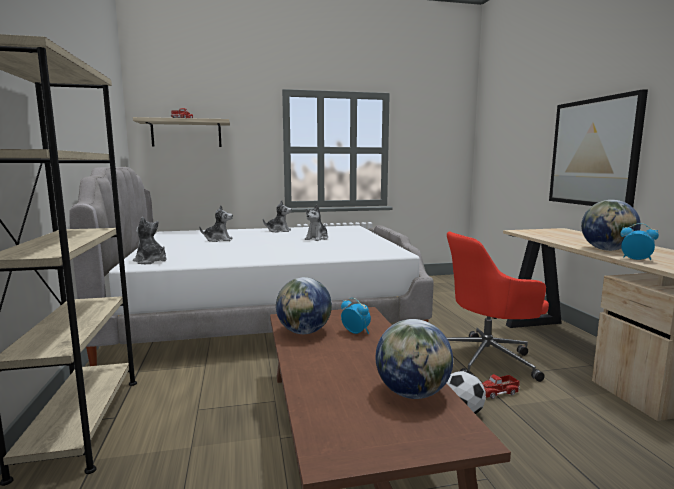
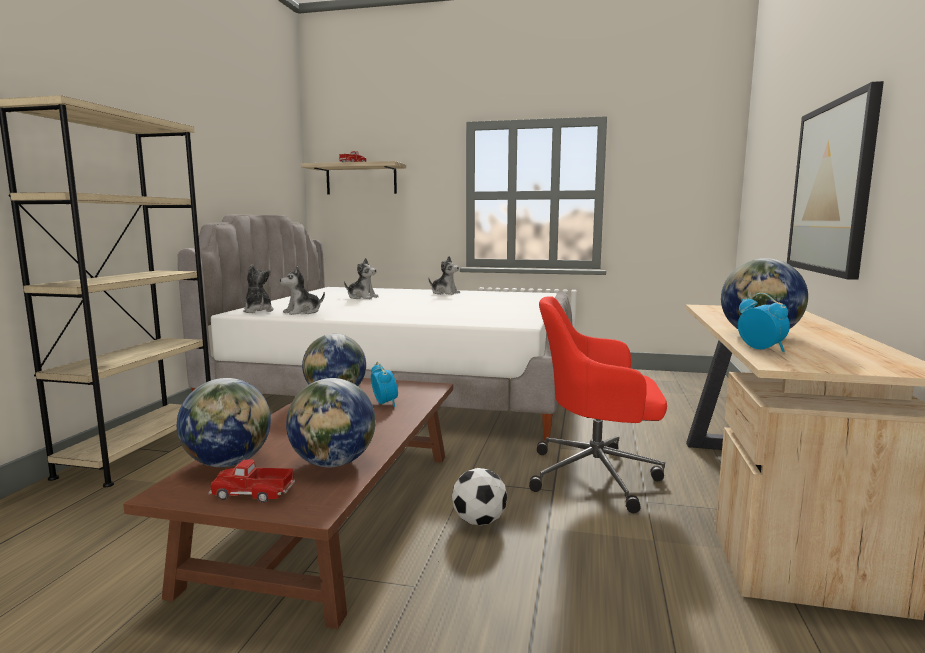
camera: 25 degrees right, 0 degrees up
(317, 238) = (466, 303): plush toy -> plush toy (303, 312)
(328, 415) = (228, 463): none -> globe
(497, 392) = (555, 511): toy truck -> toy truck (253, 493)

